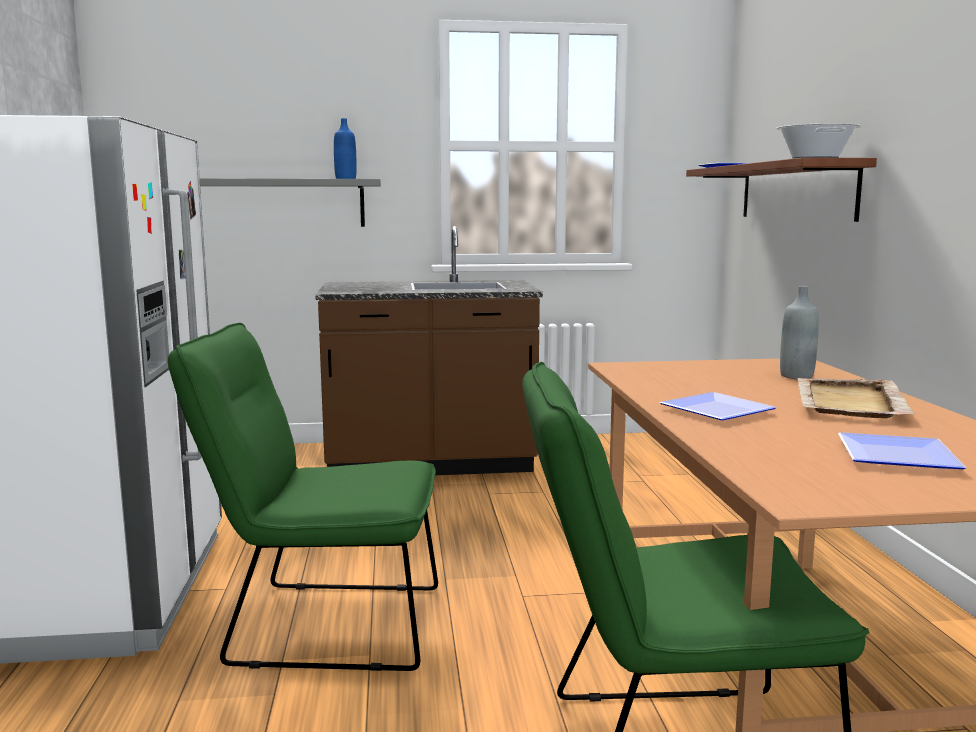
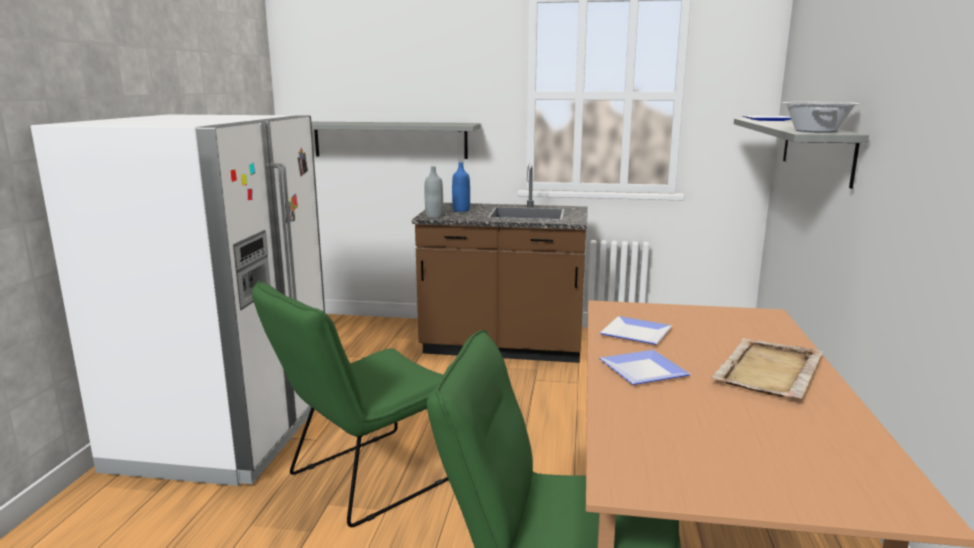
camera: 15 degrees right, 5 degrees up
(321, 624) = (365, 479): green chair -> green chair turned 60 degrees counterclockwise
(345, 179) = (452, 123): blue bottle -> blue bottle (461, 210)
(795, 192) = (816, 149): brown shelf -> grey shelf
(796, 376) = (750, 333): grey bottle -> grey bottle (434, 216)
(892, 455) = (746, 442): plate -> plate (634, 332)

